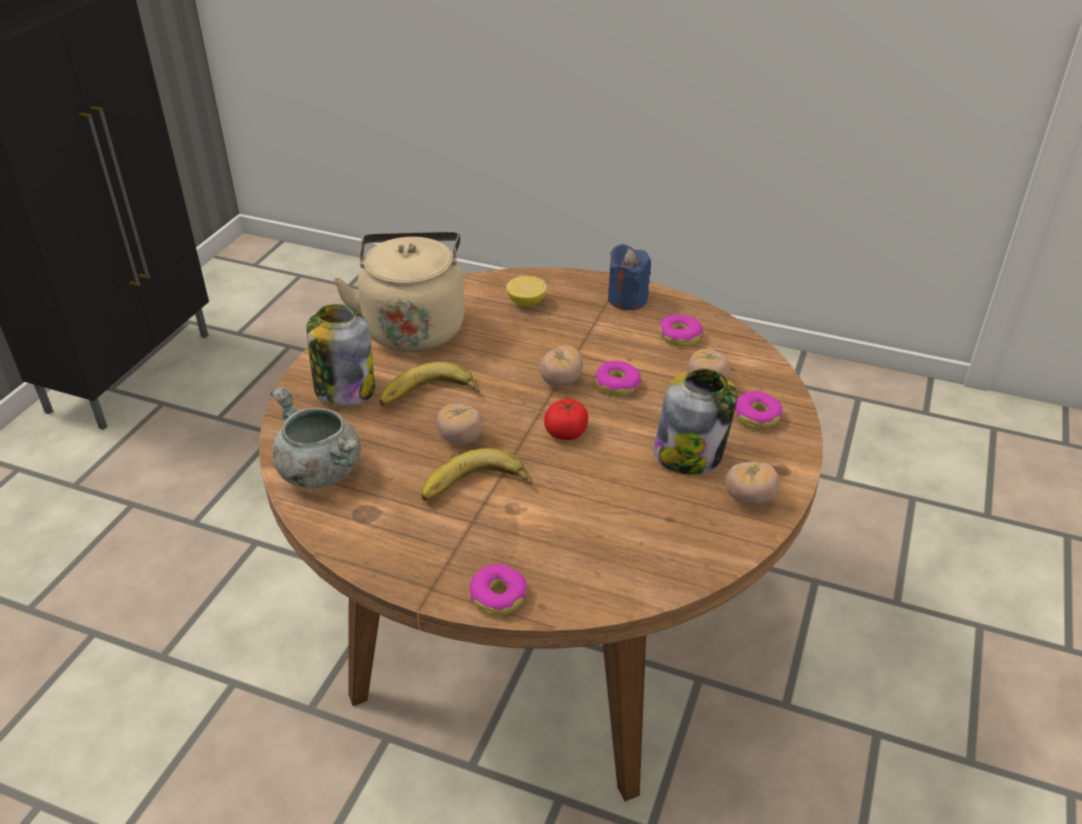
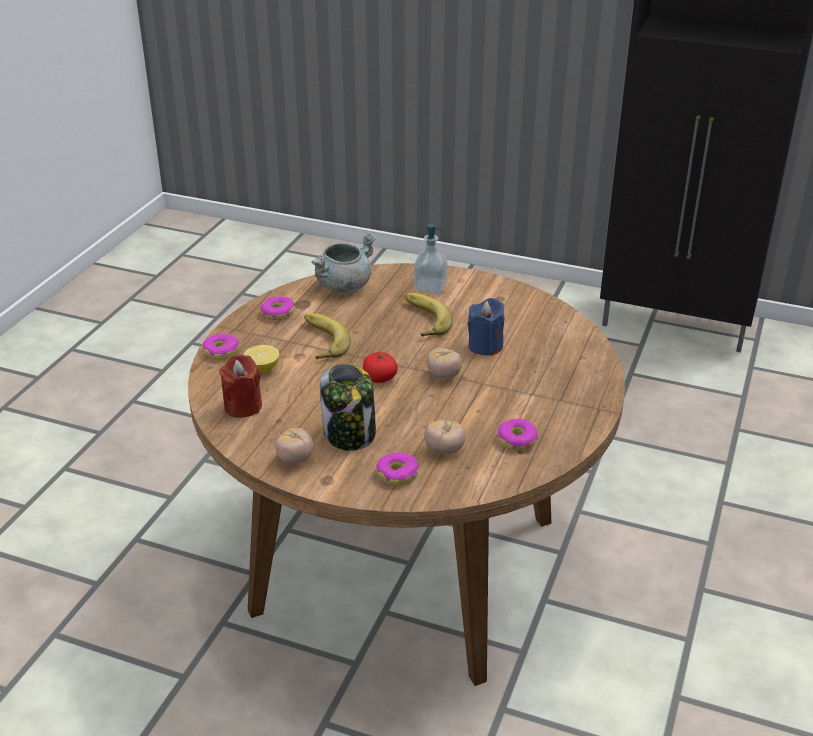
camera: 90 degrees right, 5 degrees down
(344, 389) = (430, 287): jar -> soap dispenser
(413, 326) = (512, 309): beige kettle -> none
(461, 439) = (373, 334): tomato -> none
(526, 302) = (558, 359): lemon -> lemon (262, 368)
(617, 385) = (440, 403): donut -> donut (277, 313)
(627, 299) = (574, 413): blue candle -> blue candle (485, 346)
(642, 557) = (243, 406): none -> red candle

